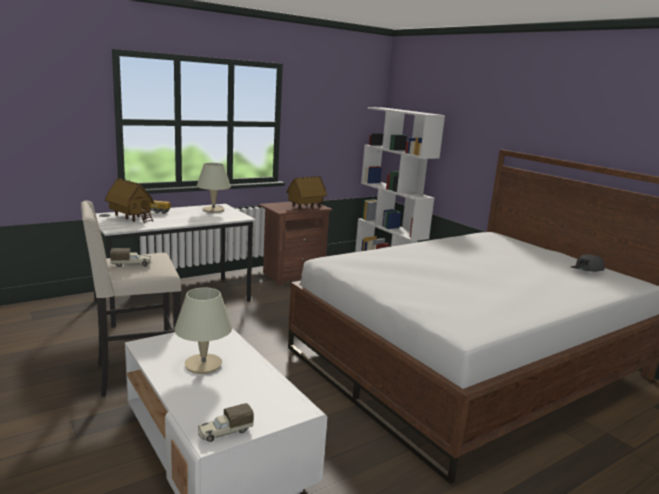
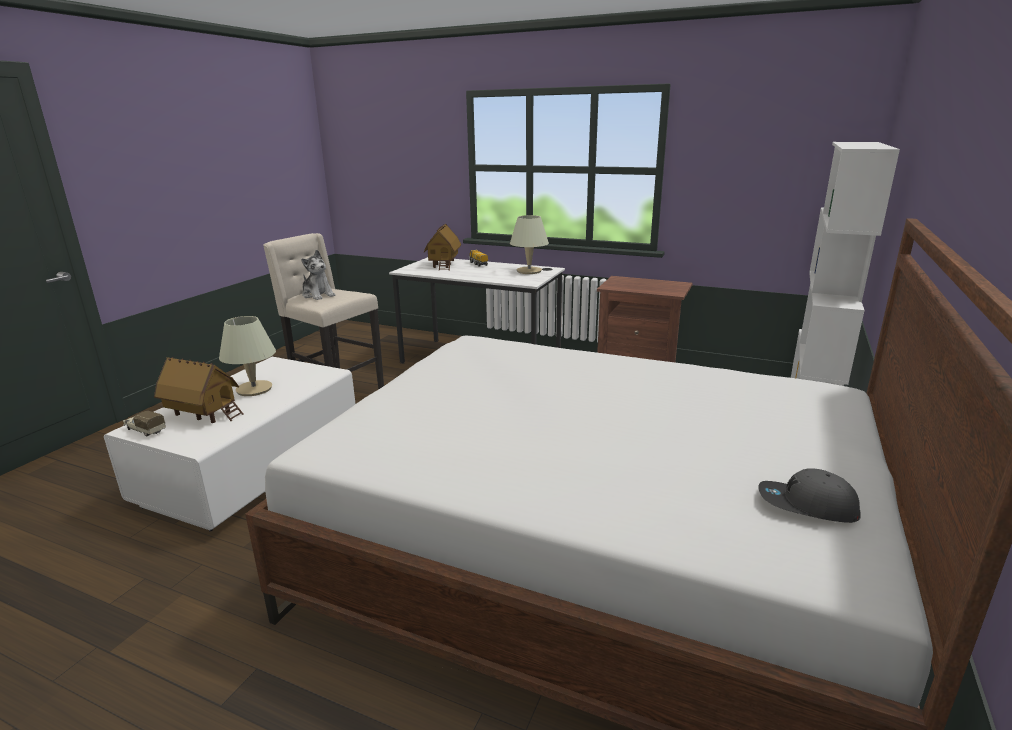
camera: 60 degrees right, 5 degrees up
(131, 264) = (318, 295): toy truck -> plush toy
(306, 207) = (652, 289): toy house -> toy house (203, 415)

